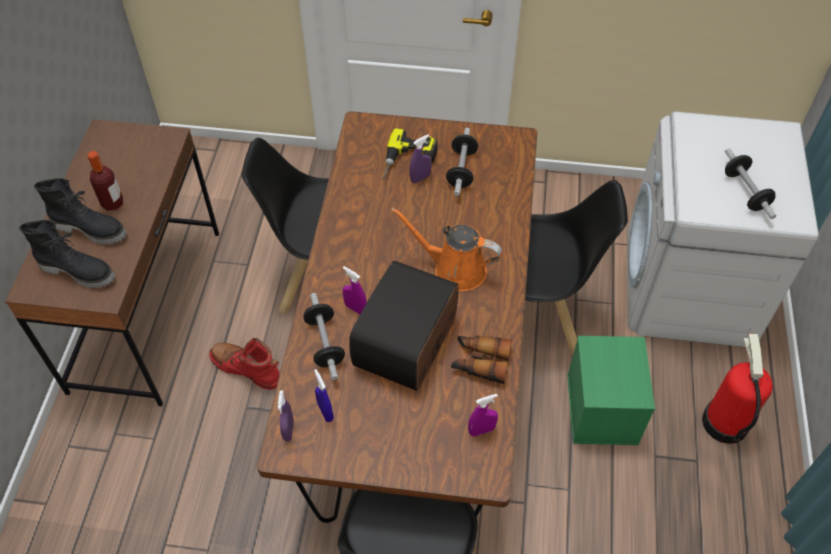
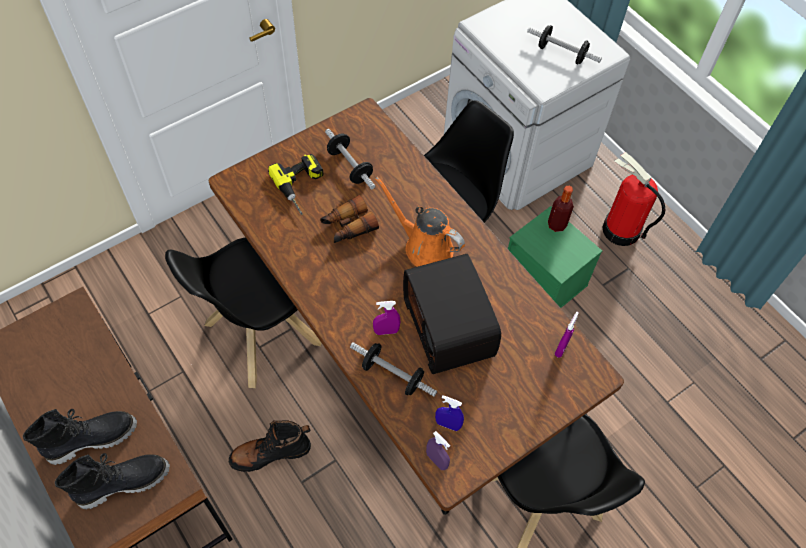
camera: 45 degrees left, 5 degrees up
(112, 203) = (86, 402): bottle -> bottle (557, 225)
(246, 369) = (270, 453): red boot -> black boot
(420, 178) = (326, 194): purple spray bottle -> none
(454, 269) = (424, 246): orange watering can -> orange watering can turned 60 degrees clockwise
(480, 362) = (511, 301): binoculars -> binoculars (348, 226)

